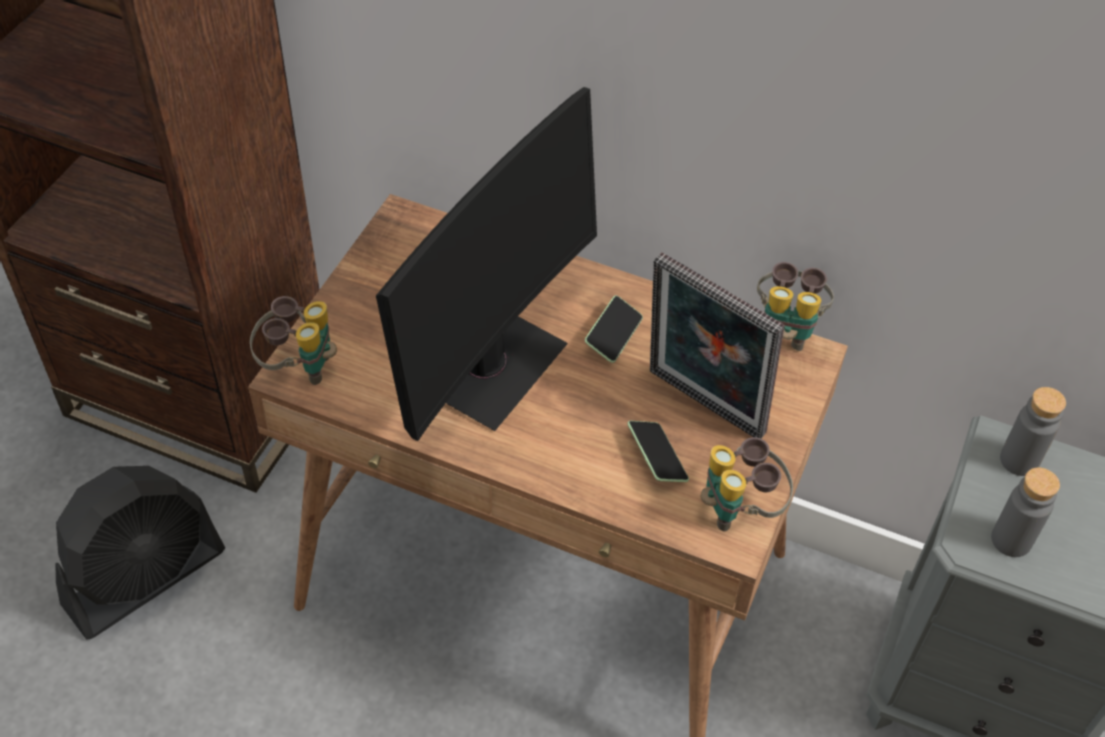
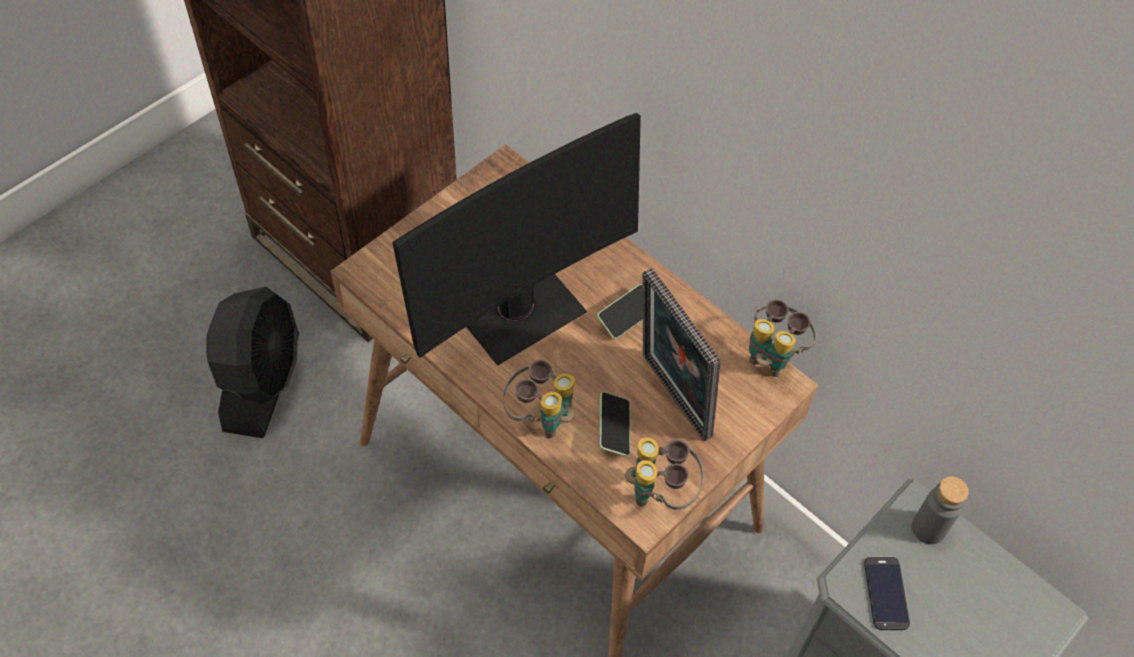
camera: 20 degrees right, 5 degrees up
(145, 578) = (263, 382): black fan -> black fan turned 60 degrees counterclockwise
(299, 366) = (374, 266): binoculars -> binoculars (540, 416)
(1011, 540) = (886, 593): grey bottle -> phone

